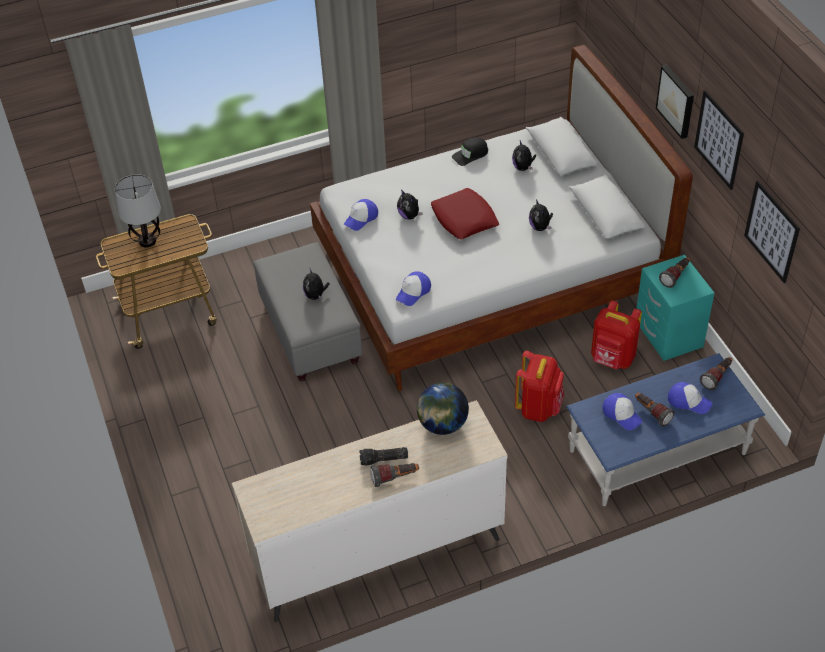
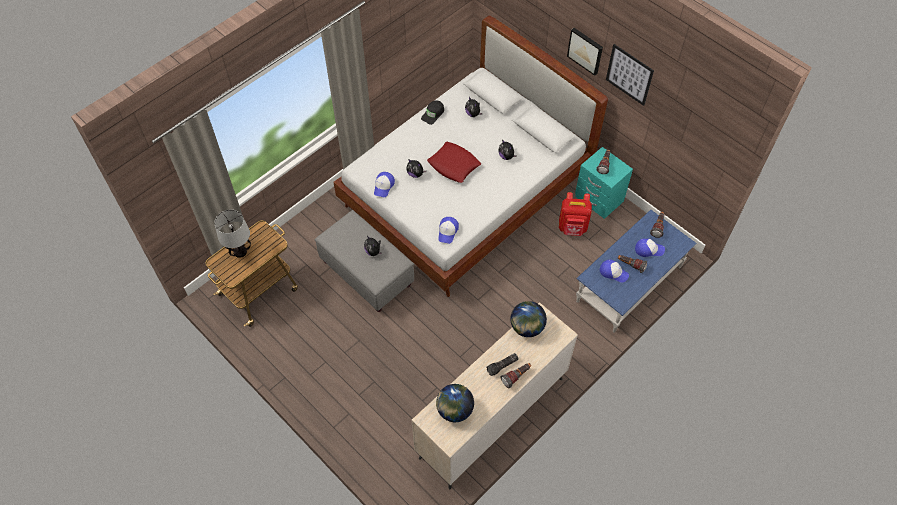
camera: 25 degrees left, 10 degrees up
(292, 490) = (454, 410): none -> globe
(539, 407) = (543, 278): red backpack -> none
(771, 231) = (683, 130): picture -> none

